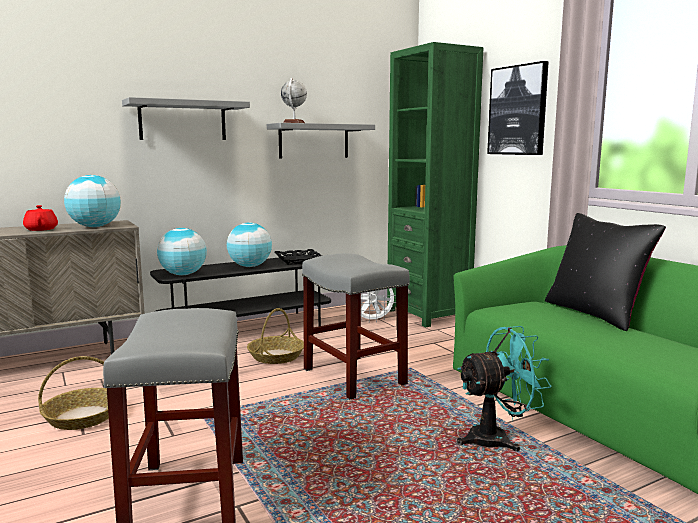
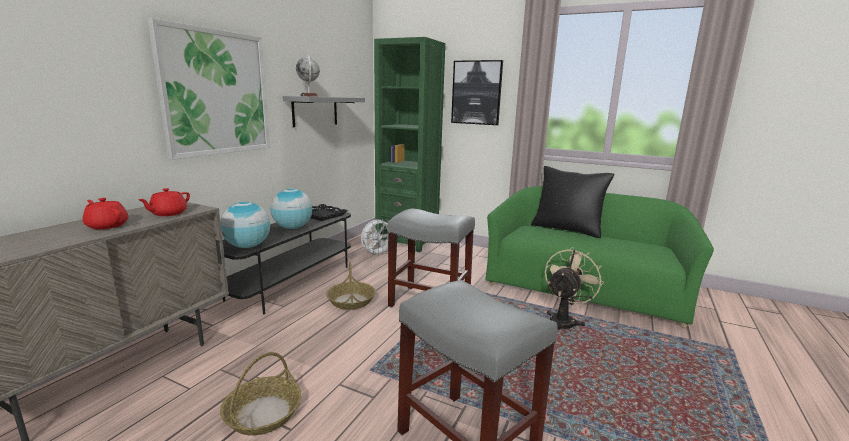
camera: 35 degrees left, 5 degrees up
(95, 227) = (168, 213): globe -> red teapot
(183, 121) = (216, 93): grey shelf -> picture
(497, 439) = (564, 321): turquoise fan -> beige fan

